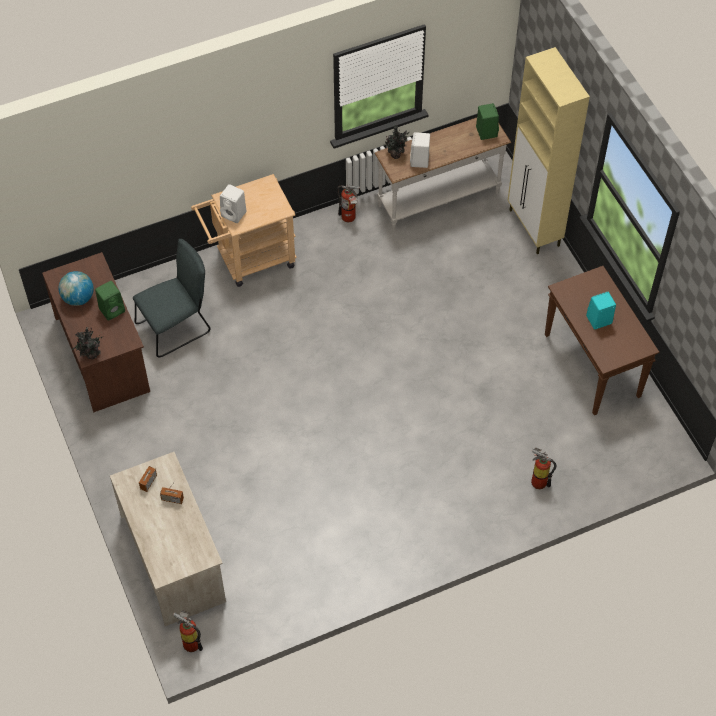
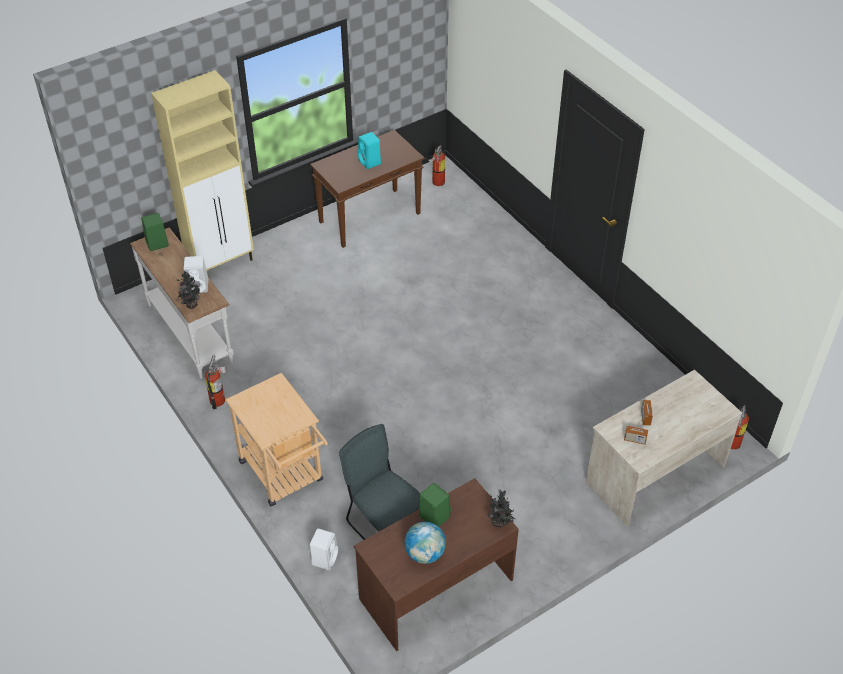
camera: 100 degrees left, 10 degrees down
(234, 214) = (288, 422): white speaker -> white speaker (325, 558)
(537, 480) = (491, 241): fire extinguisher -> fire extinguisher (437, 183)

